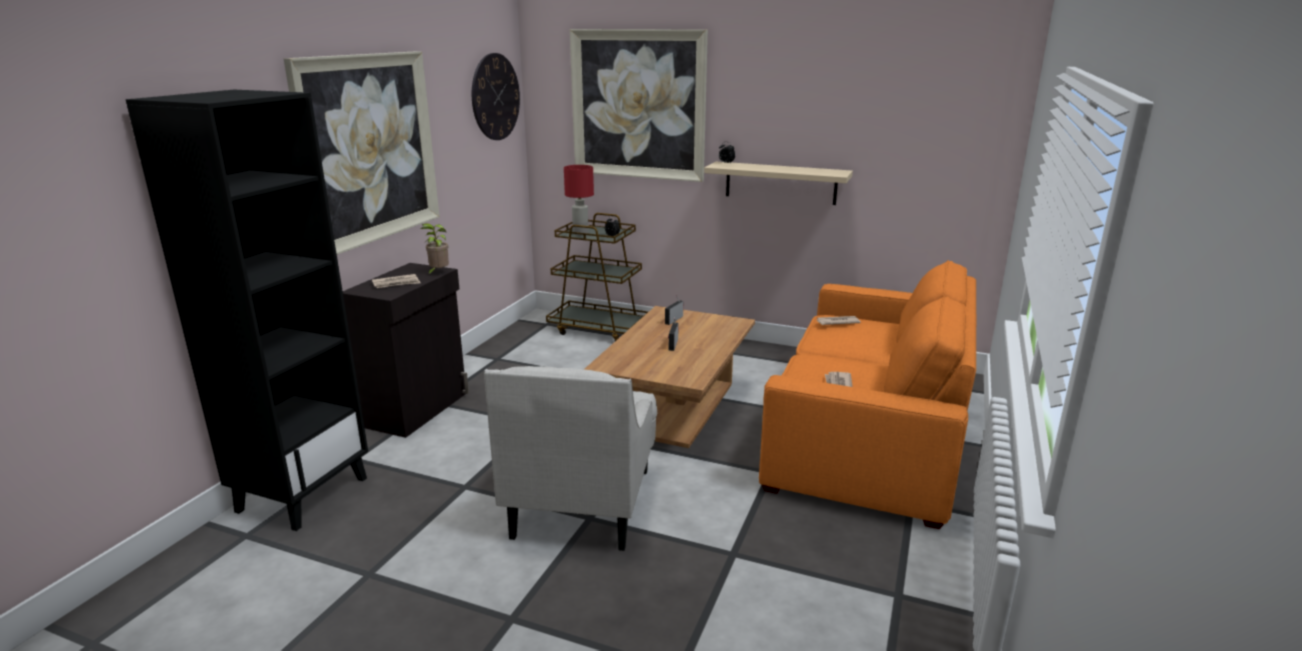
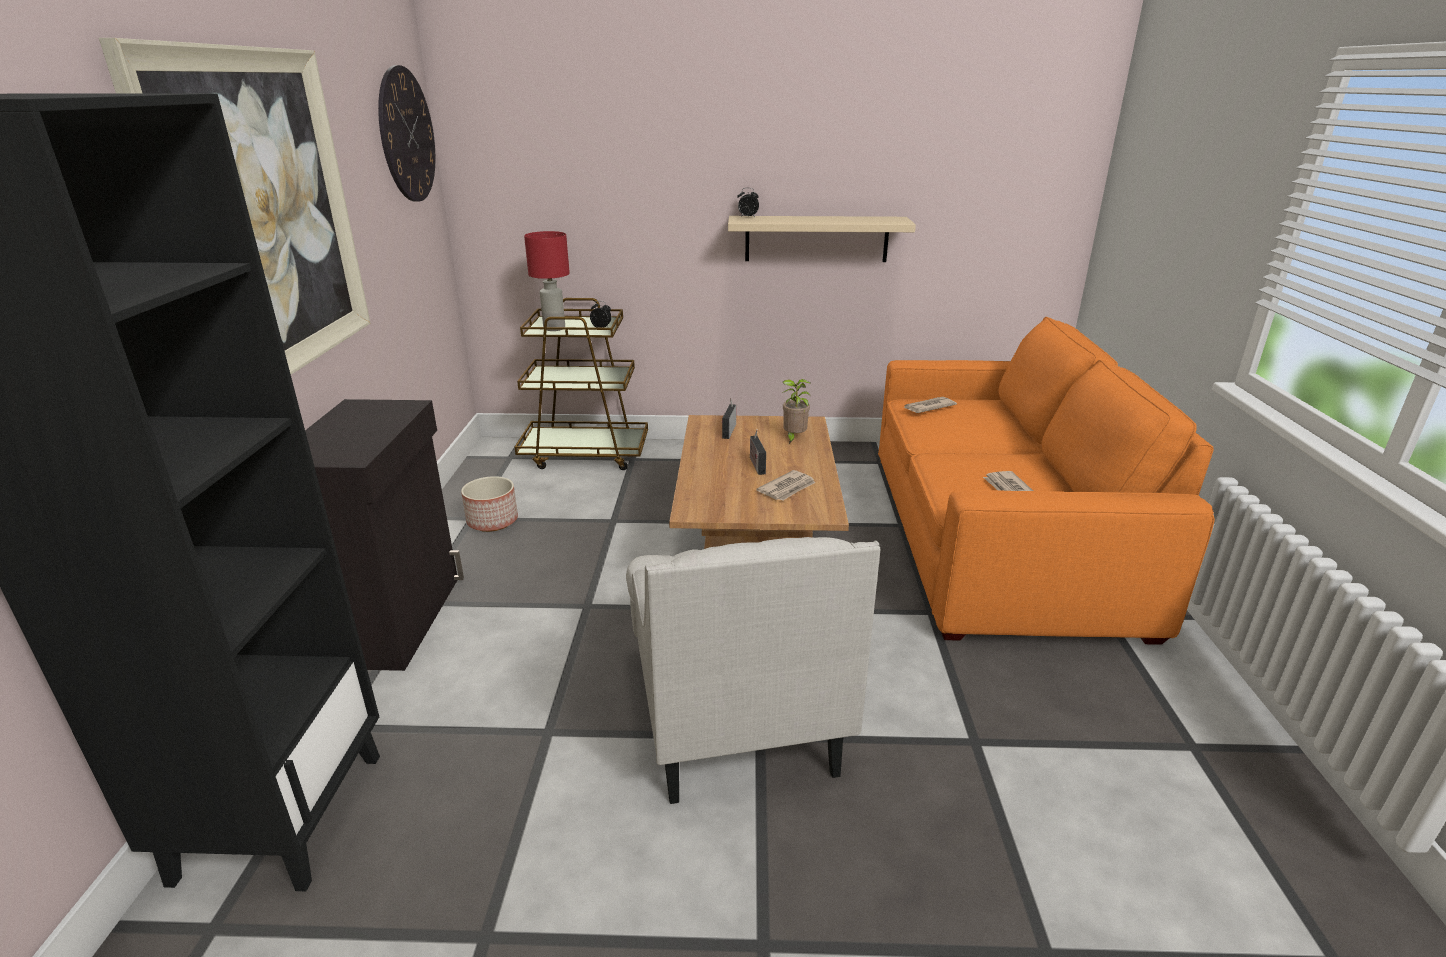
camera: 20 degrees left, 5 degrees up
(396, 283) = (351, 436): newspaper -> newspaper (787, 488)
(438, 273) = (406, 410): potted plant -> potted plant (793, 438)
(508, 363) = (492, 521): none -> planter
(638, 105) = (616, 142): picture -> none

